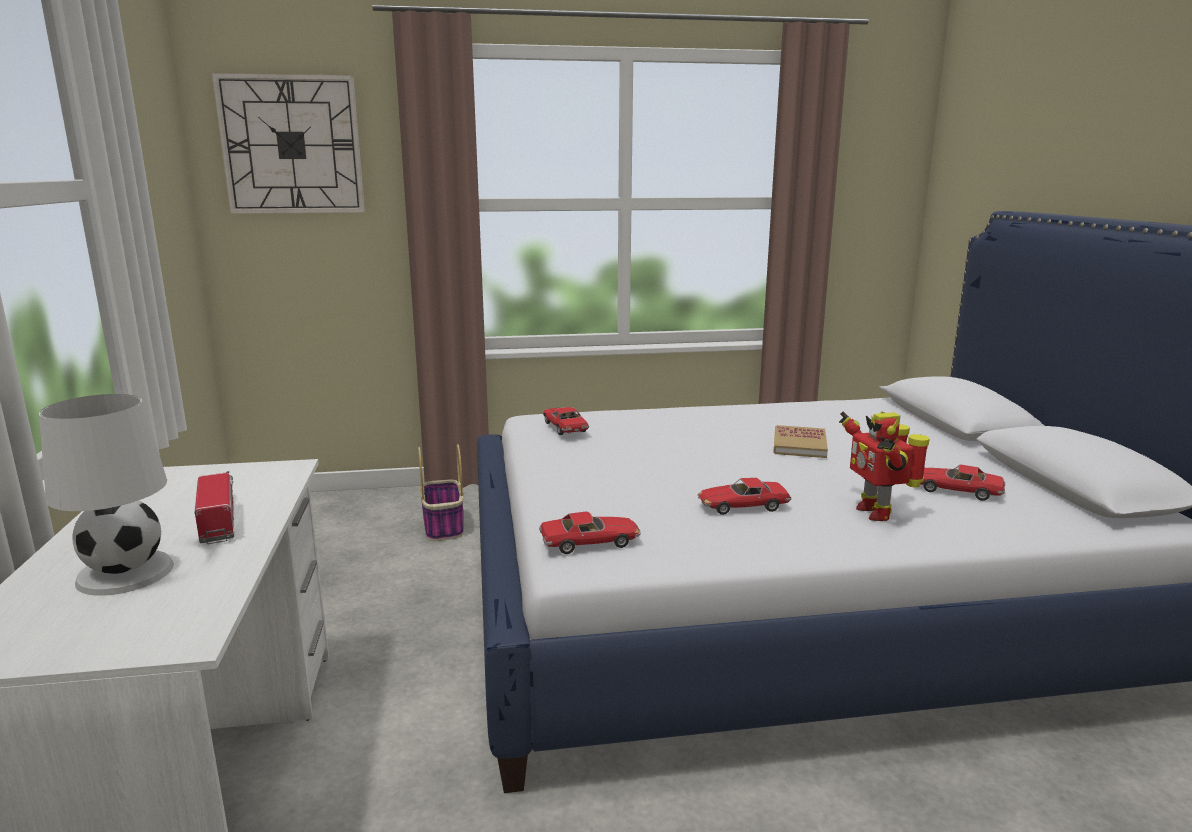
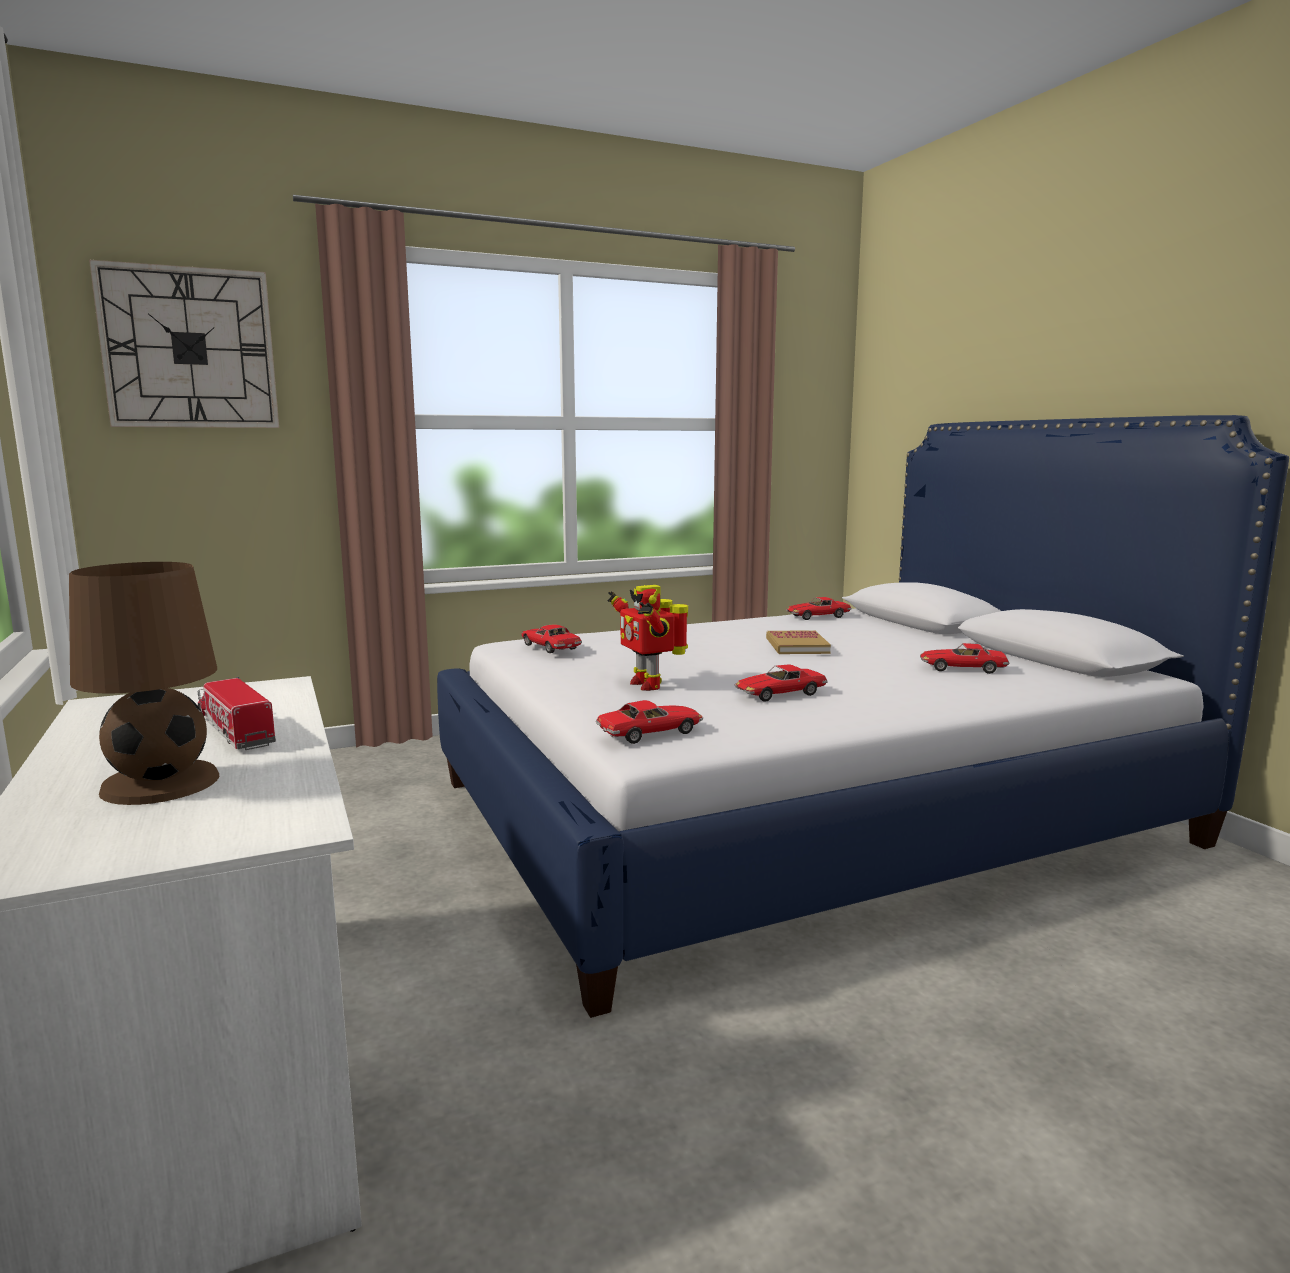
camera: 15 degrees left, 5 degrees down
(124, 574) = (159, 784): white table lamp -> brown table lamp
(444, 527) = (395, 783): basket -> none
(846, 406) = (817, 617): none -> toy car
(875, 512) = (905, 688): toy robot -> toy robot (648, 684)

